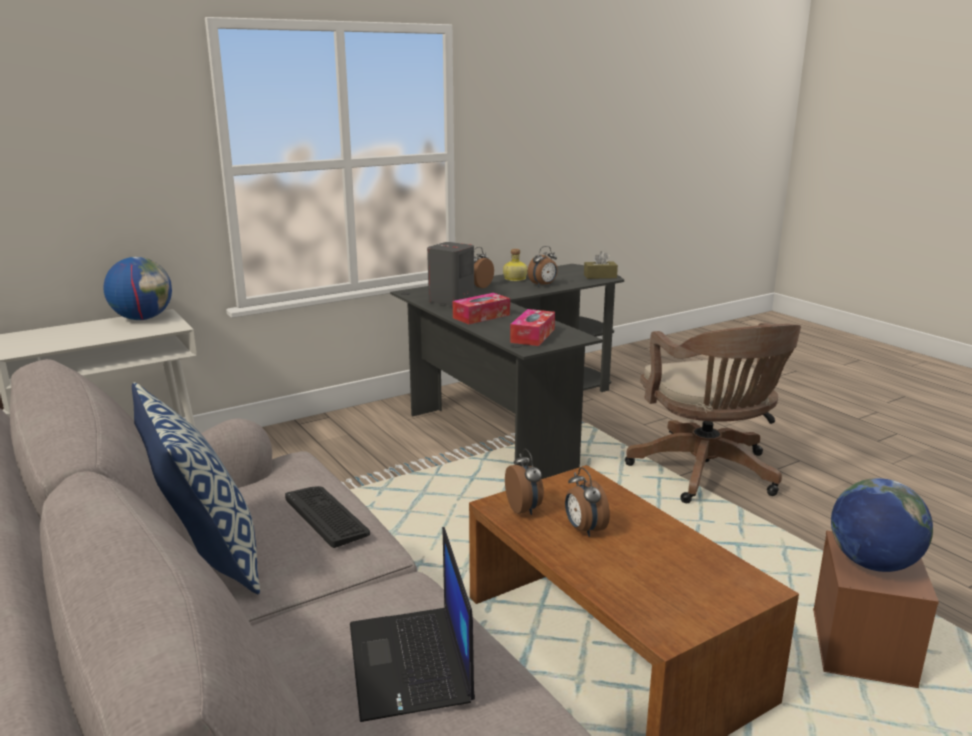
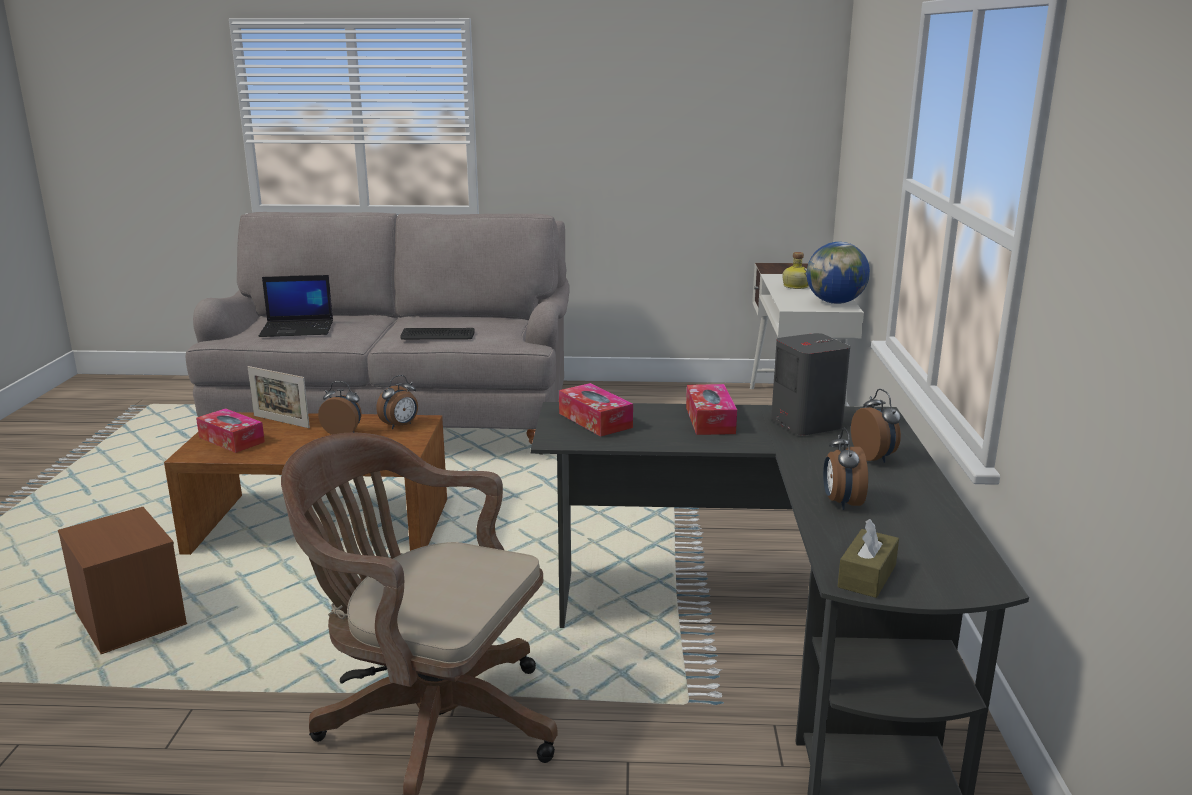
camera: 125 degrees right, 0 degrees up
(205, 557) = (450, 317): pillow -> none
(411, 664) = (298, 329): laptop -> laptop turned 150 degrees clockwise
(514, 279) = (908, 495): bottle -> bottle (795, 286)
(524, 509) = (400, 426): alarm clock -> alarm clock turned 60 degrees counterclockwise
(618, 586) = (281, 421): none -> picture frame
(700, 586) = (231, 439): none -> tissue box
(872, 563) = (119, 532): globe -> none

